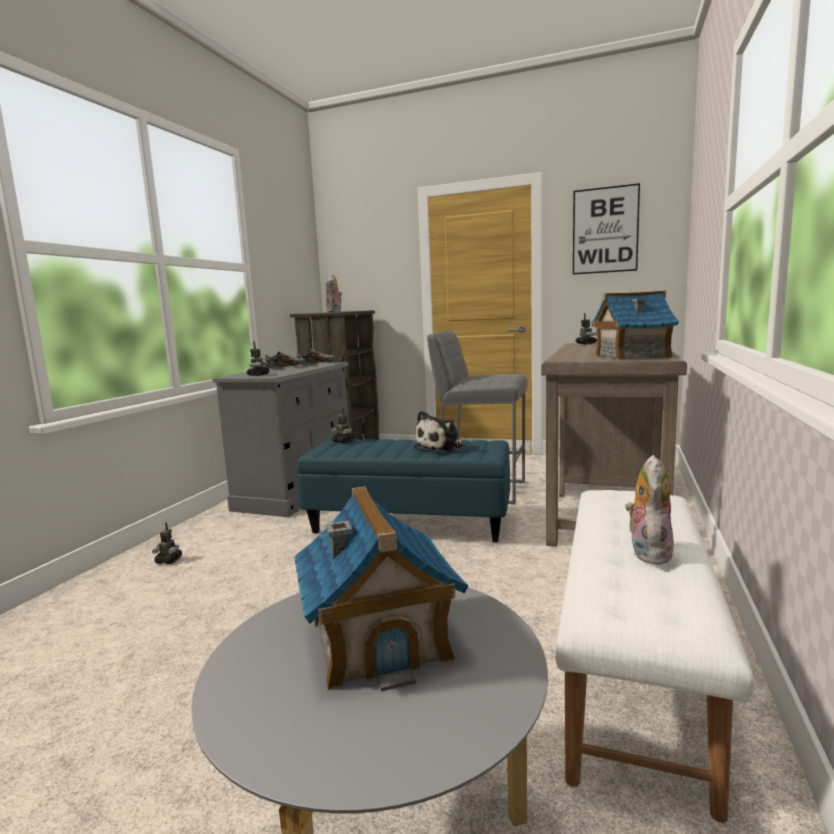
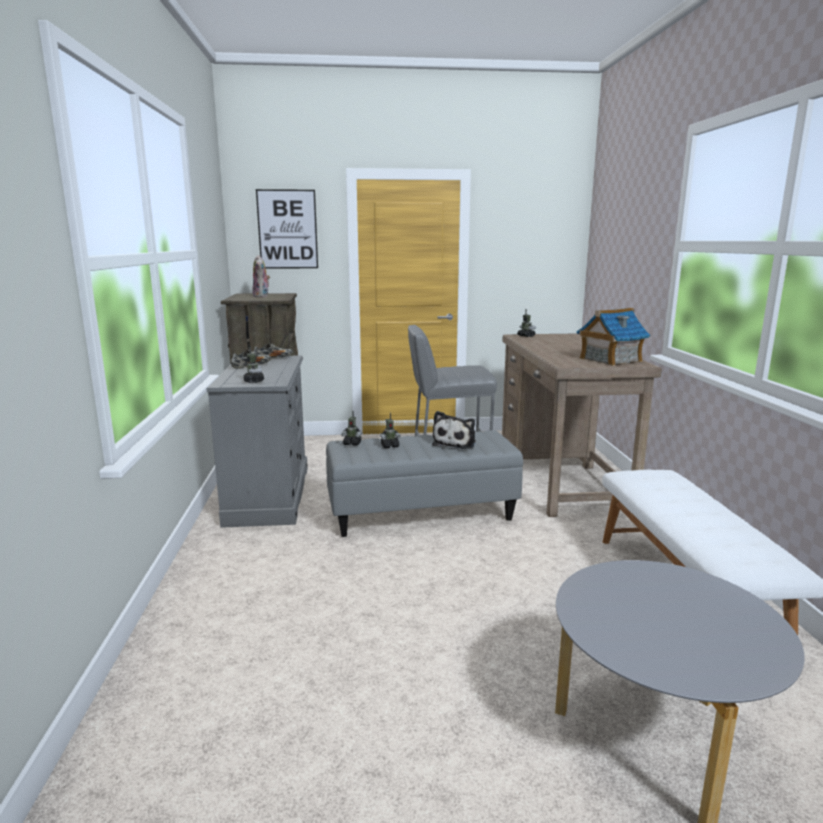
camera: 25 degrees left, 5 degrees up
(169, 560) = (224, 589): toy robot -> toy robot (390, 446)
(379, 638) = (658, 606): toy house -> none
(410, 524) = (421, 514): blue ottoman -> grey ottoman
(605, 230) = (523, 229): picture -> picture (287, 229)
(647, 552) = (708, 517): plush toy -> none

